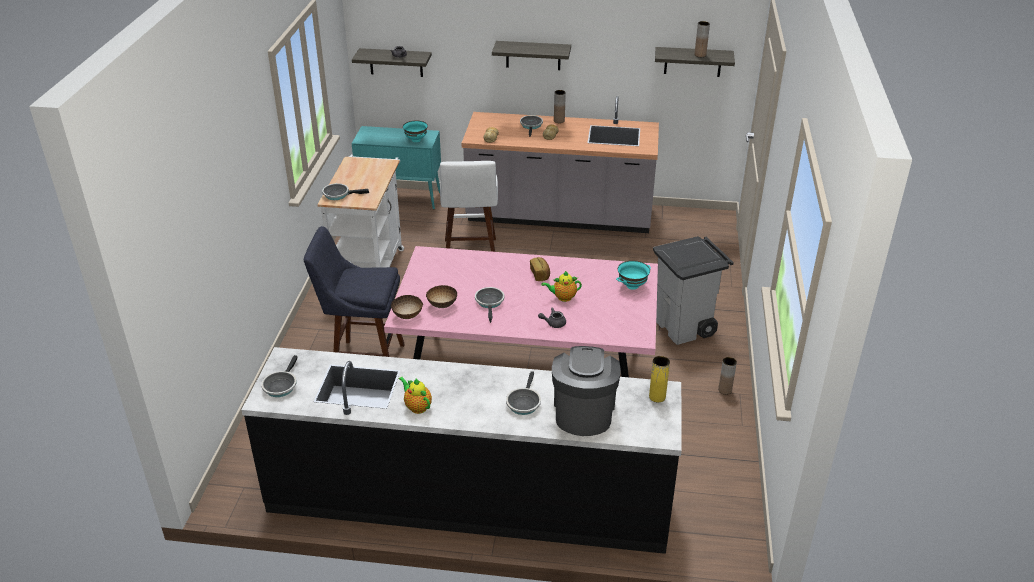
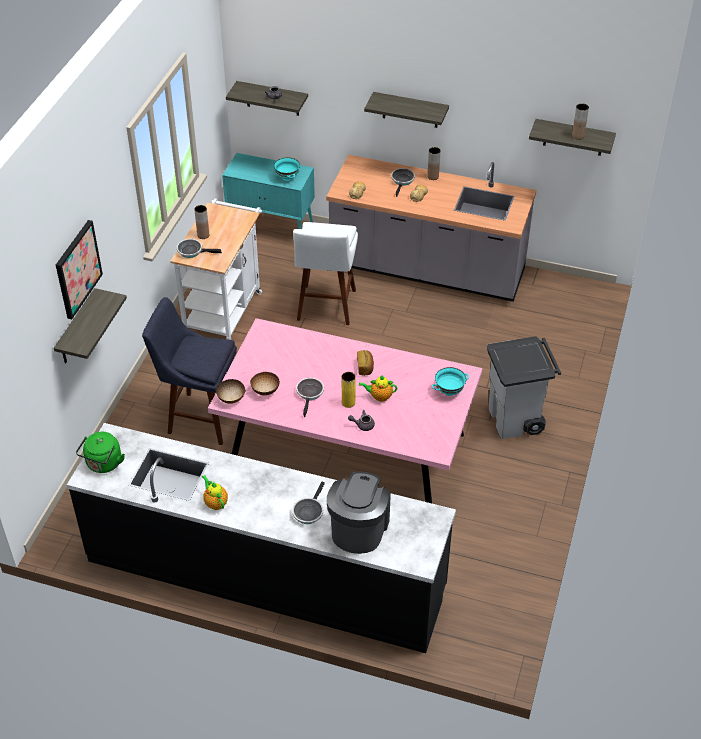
camera: 10 degrees right, 10 degrees up
(230, 188) = (77, 269): none -> picture
(232, 257) = (77, 329): none -> shelf
(281, 385) = (103, 464): frying pan -> green kettle
(657, 397) = (429, 522): yellow vase -> yellow vase (348, 403)
(725, 390) = (532, 495): brown vase -> brown vase (203, 235)

